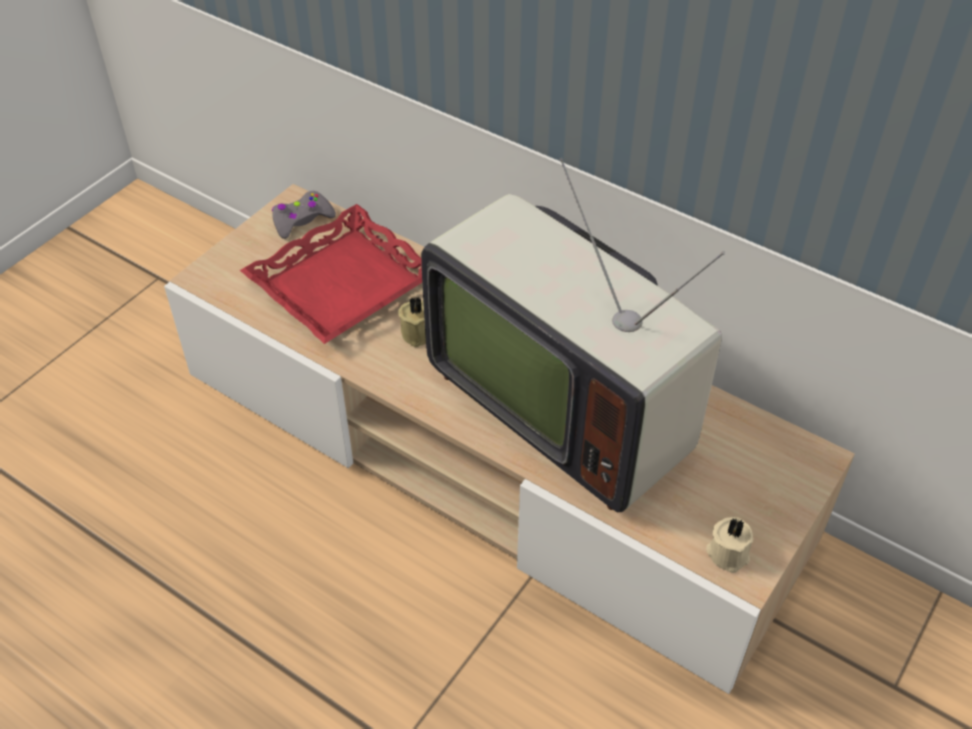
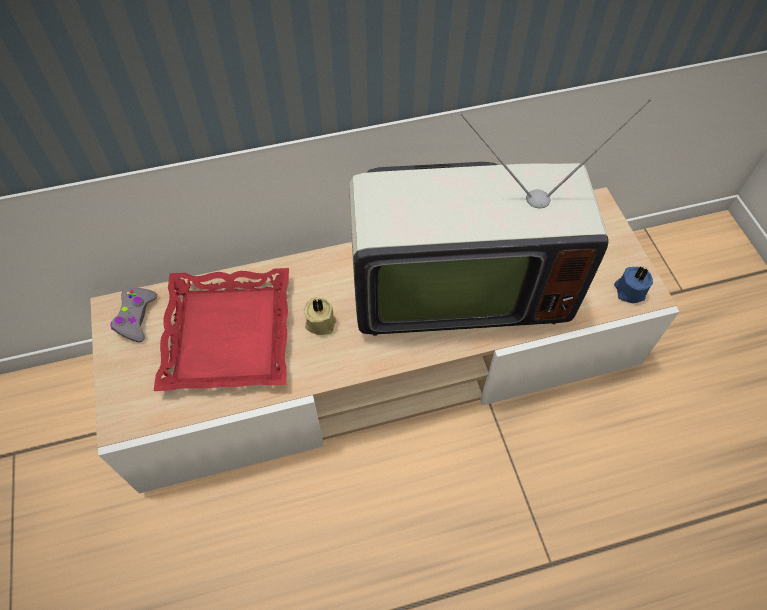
camera: 50 degrees left, 10 degrees up
(728, 552) = (629, 291): beige candle -> blue candle

